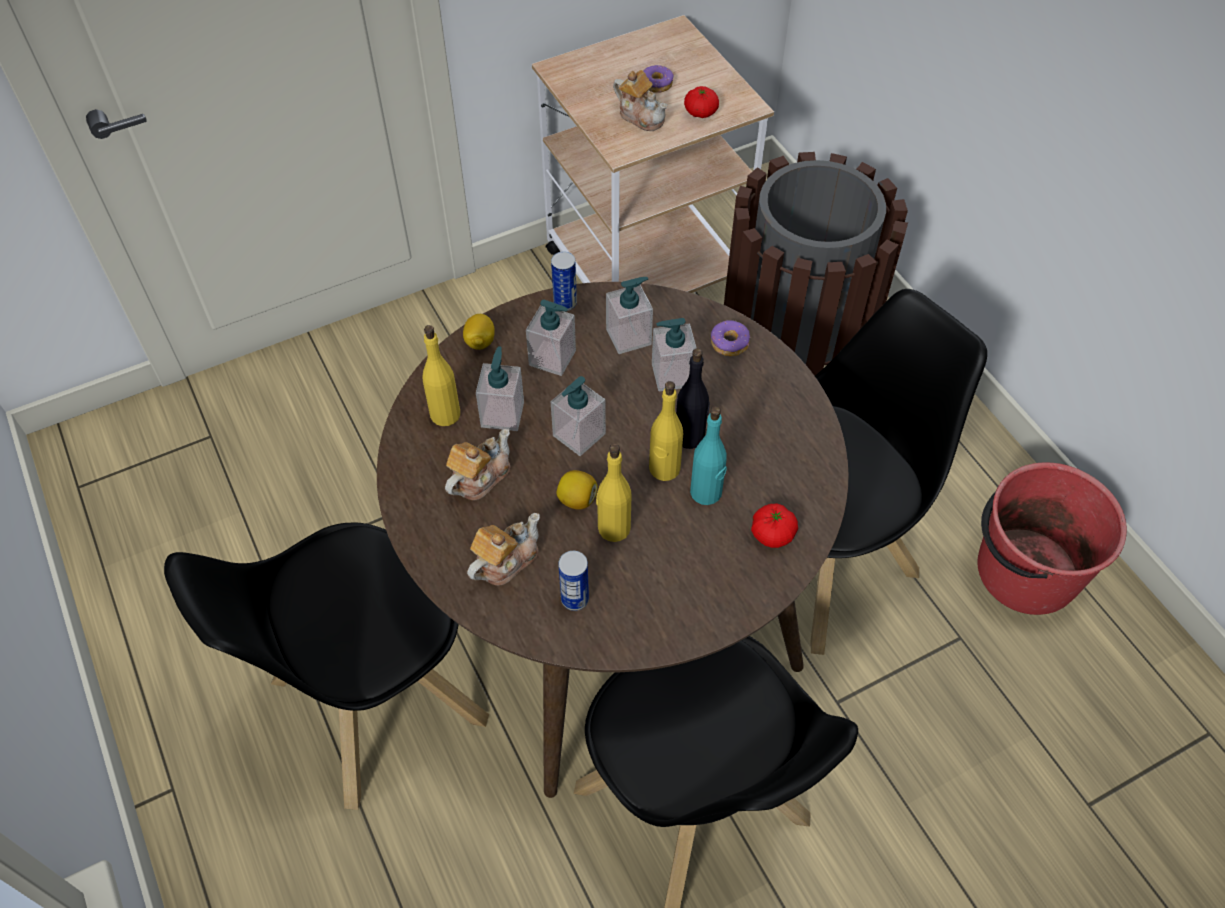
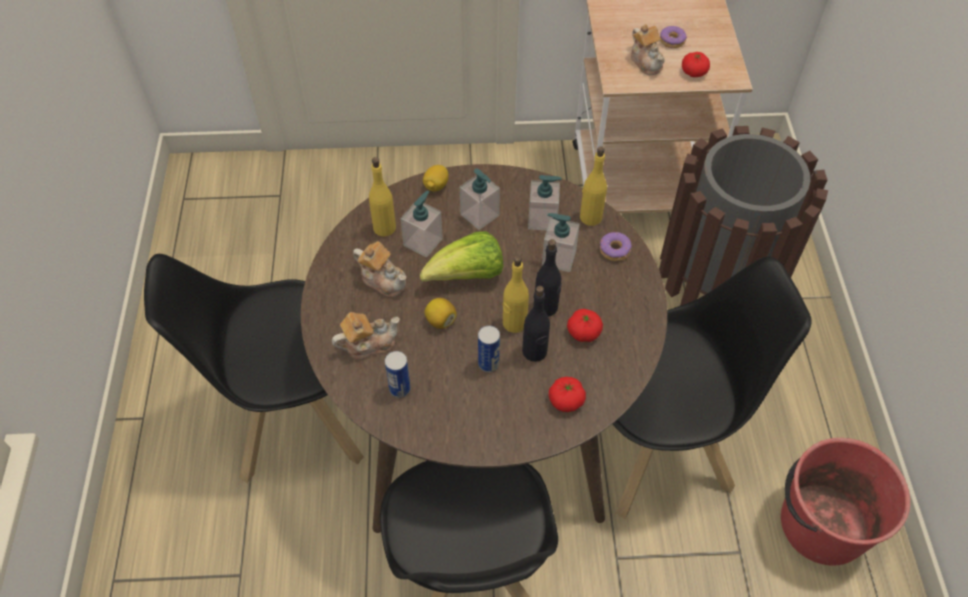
camera: 25 degrees right, 0 degrees up
(479, 477) = (383, 279): teapot -> teapot turned 60 degrees clockwise
(565, 303) = (510, 179): can -> can (488, 364)
(579, 435) = (467, 276): soap dispenser -> lettuce
(613, 528) = (454, 351): yellow bottle -> yellow bottle (590, 217)
(706, 492) = (534, 351): turquoise bottle -> black bottle
(748, 449) = (583, 332): none -> tomato

